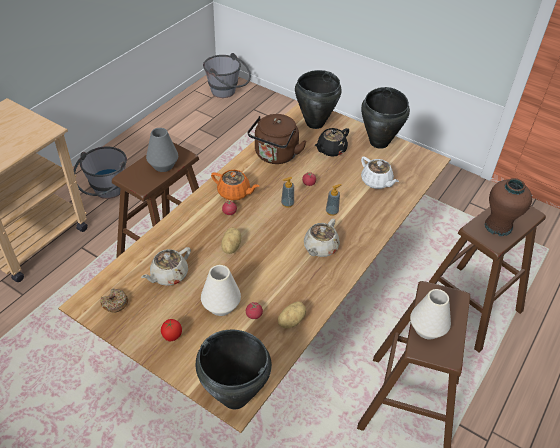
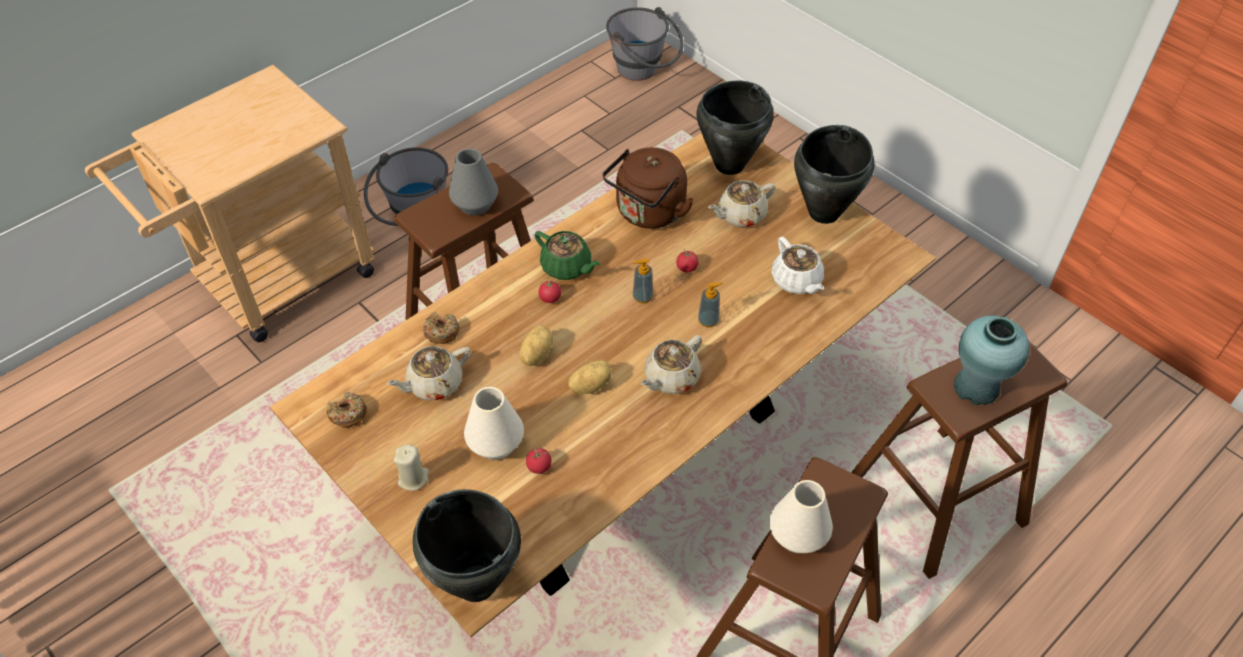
camera: 15 degrees right, 5 degrees up
(164, 243) = (441, 332): none -> donut
(172, 337) = (413, 478): tomato -> beige candle
(234, 193) = (567, 267): orange teapot -> green teapot
(290, 320) = (590, 485): potato -> potato (589, 385)
(331, 150) = (740, 215): black teapot -> beige teapot
(498, 226) = (976, 387): brown vase -> turquoise vase

